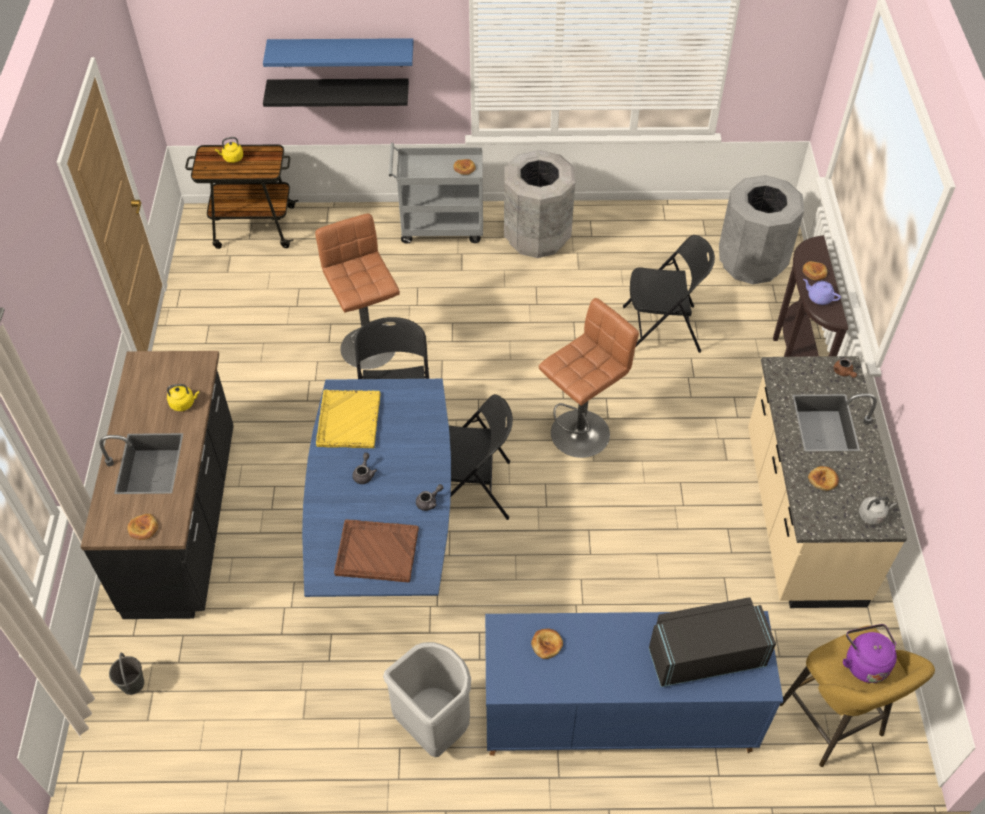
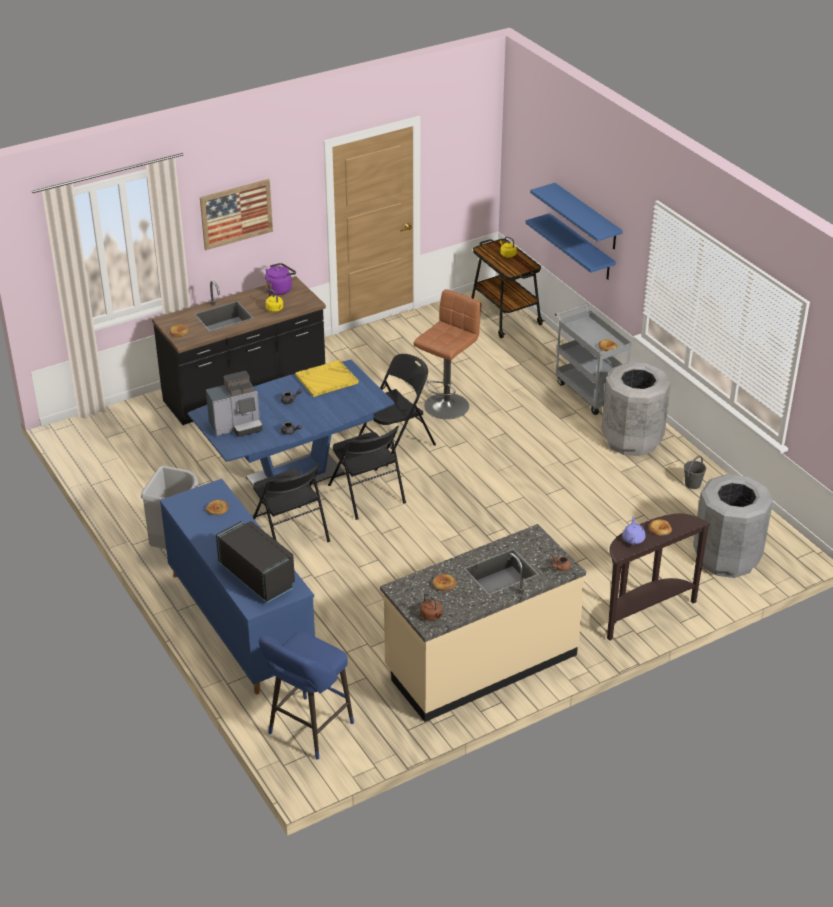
camera: 60 degrees right, 15 degrees down
(50, 335) = (236, 214): none -> picture
(132, 683) = (125, 422): grey bucket -> grey bucket (693, 484)
(339, 91) = (581, 247): black shelf -> blue shelf
(376, 551) = (237, 426): brown tray -> coffee machine
(581, 433) = (460, 527): brown stool -> none
(661, 329) = (601, 533): black chair -> black chair (289, 533)
(834, 724) = (308, 731): yellow stool -> blue stool
(864, 662) = (309, 655): purple kettle -> purple kettle (280, 289)
(872, 515) = (431, 616): grey kettle -> brown kettle

